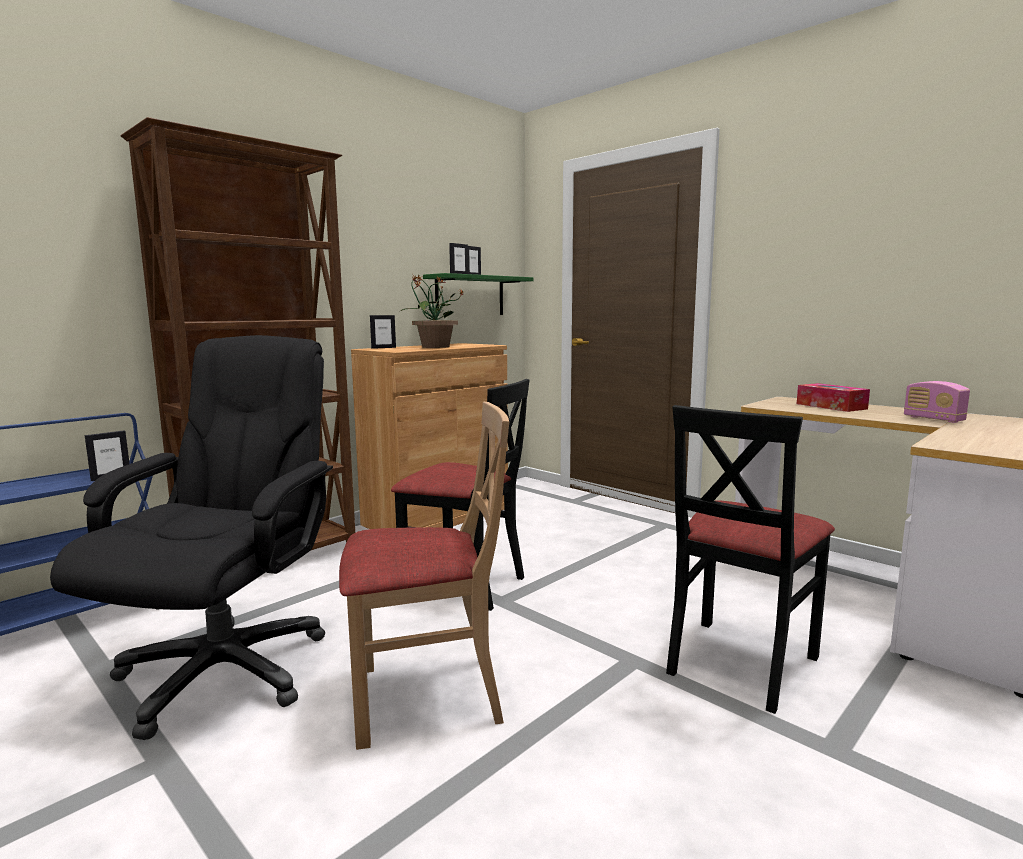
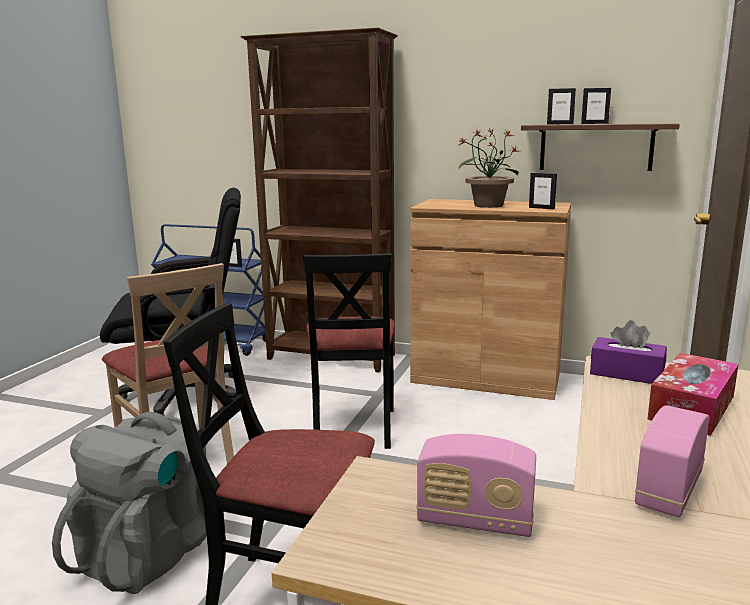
camera: 65 degrees right, 5 degrees up
(383, 348) = (452, 200): picture frame -> picture frame (541, 208)
(470, 296) = (596, 147): green shelf -> brown shelf
(631, 736) = (150, 552): none -> grey backpack
(777, 406) = (626, 373): none -> purple tissue box
(985, 439) = (475, 520): none -> radio

